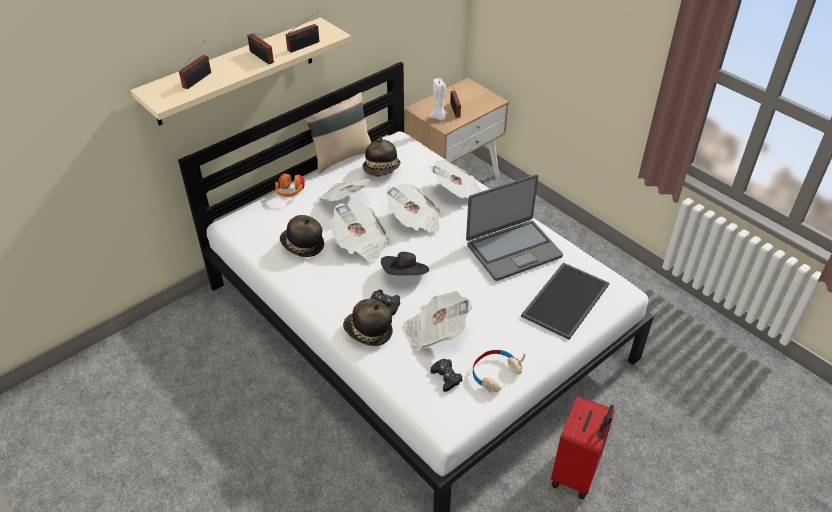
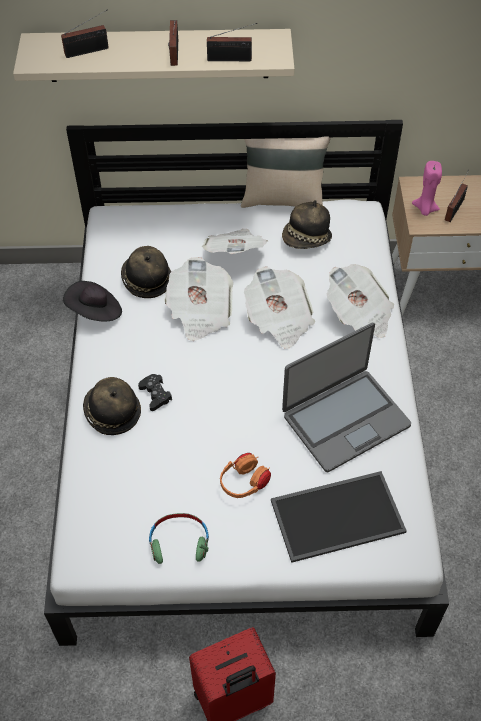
camera: 40 degrees right, 10 degrees up
(290, 193) = (193, 214): orange headphones -> orange headphones (244, 483)
(405, 275) = (206, 375): black hat -> black hat (95, 312)
(435, 331) = (171, 456): newspaper -> none
(438, 117) = (425, 209): white candle -> pink candle
(446, 377) = (130, 511): black game controller -> none
(494, 373) = (179, 542): beige headphones -> green headphones
(513, 250) = (345, 419): laptop -> laptop turned 45 degrees counterclockwise

